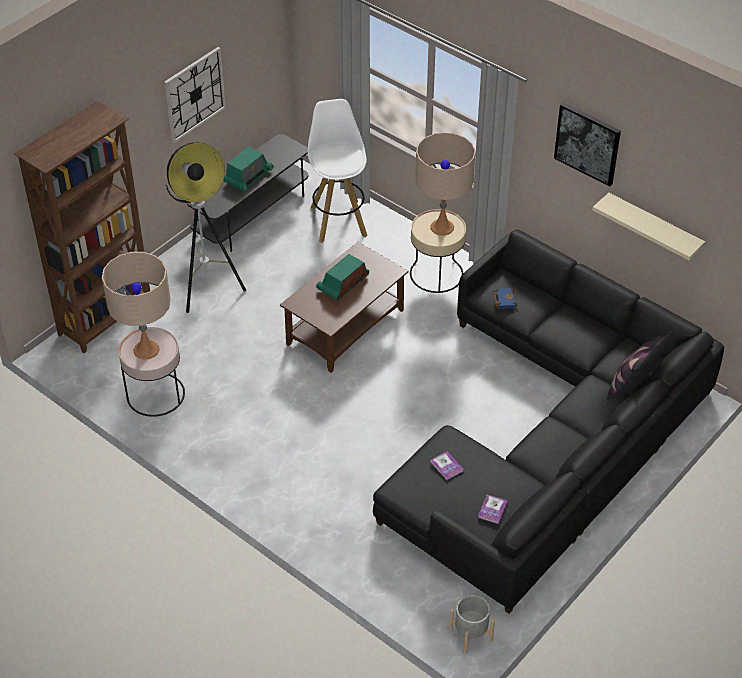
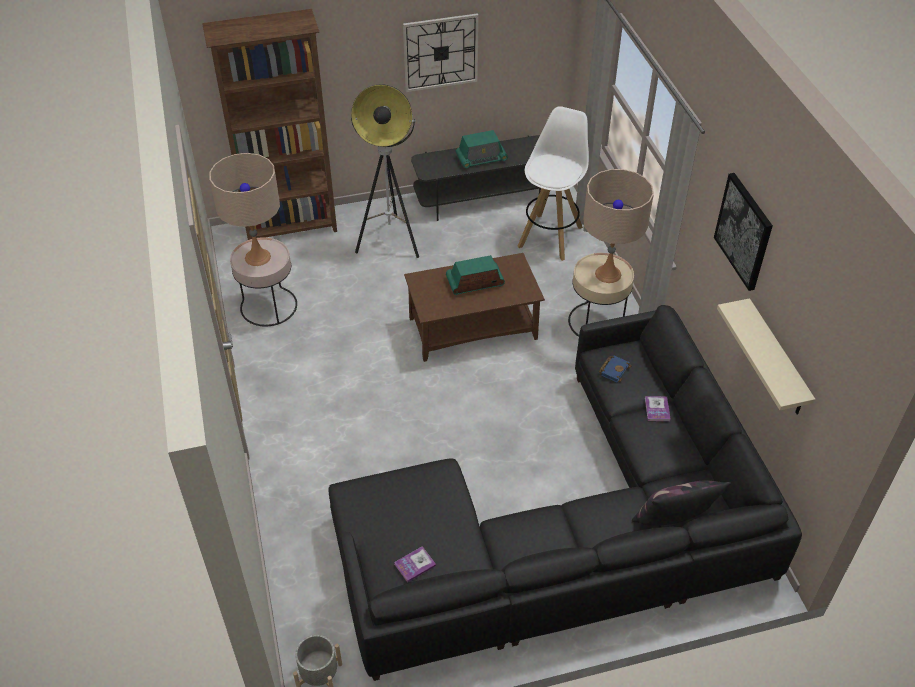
camera: 35 degrees right, 0 degrees up
(446, 466) = (413, 497): book -> book (657, 409)

